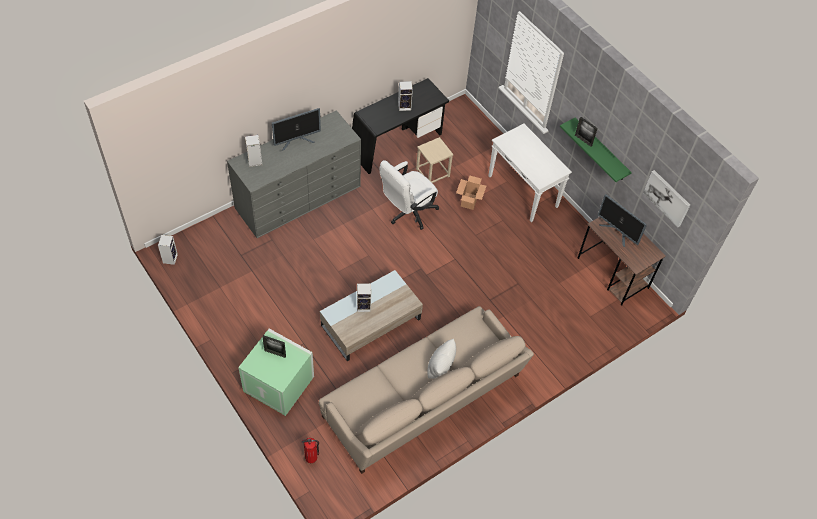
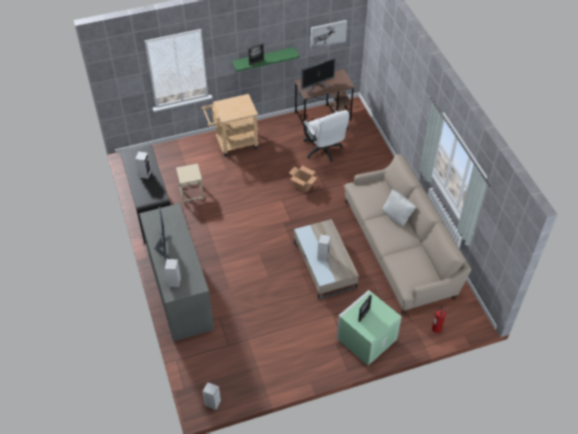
camera: 70 degrees left, 5 degrees down
(407, 213) = (226, 218): white office chair -> white office chair (324, 151)
(469, 201) = (229, 177): cardboard box -> cardboard box (302, 186)
(523, 192) = (233, 143): white console table -> beige cart

